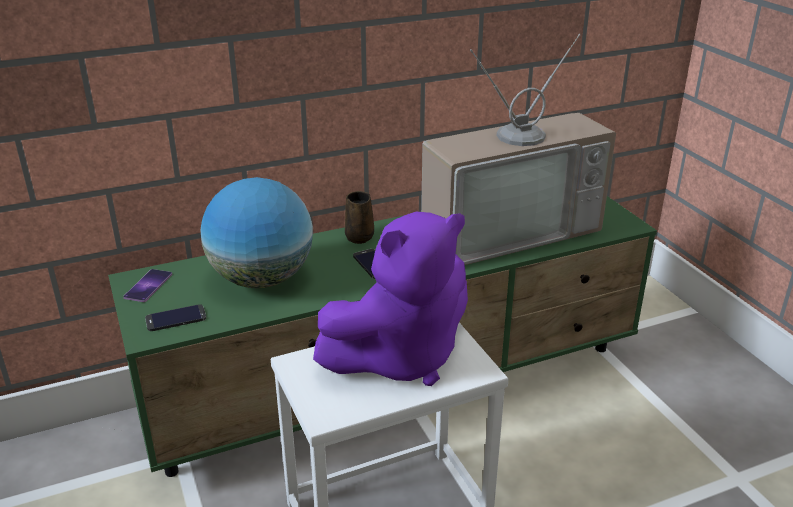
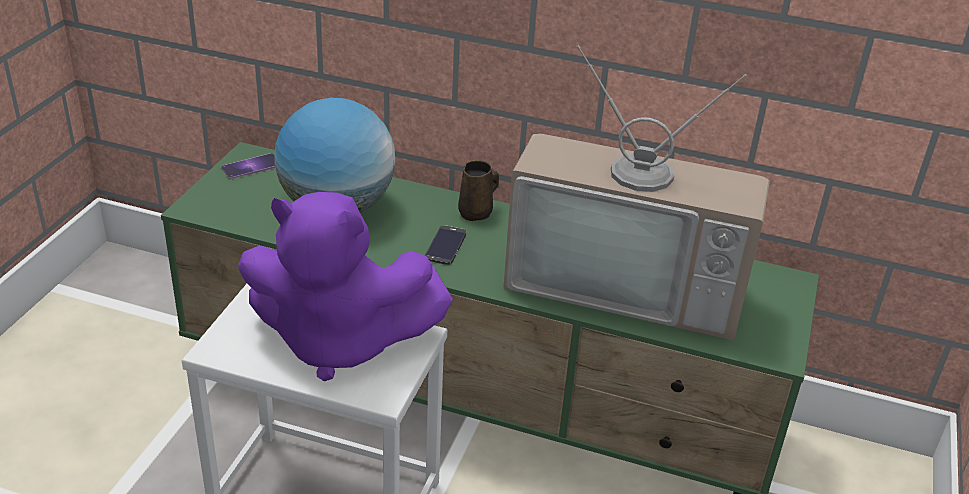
camera: 40 degrees right, 5 degrees up
(175, 318) = (230, 205): phone -> none

